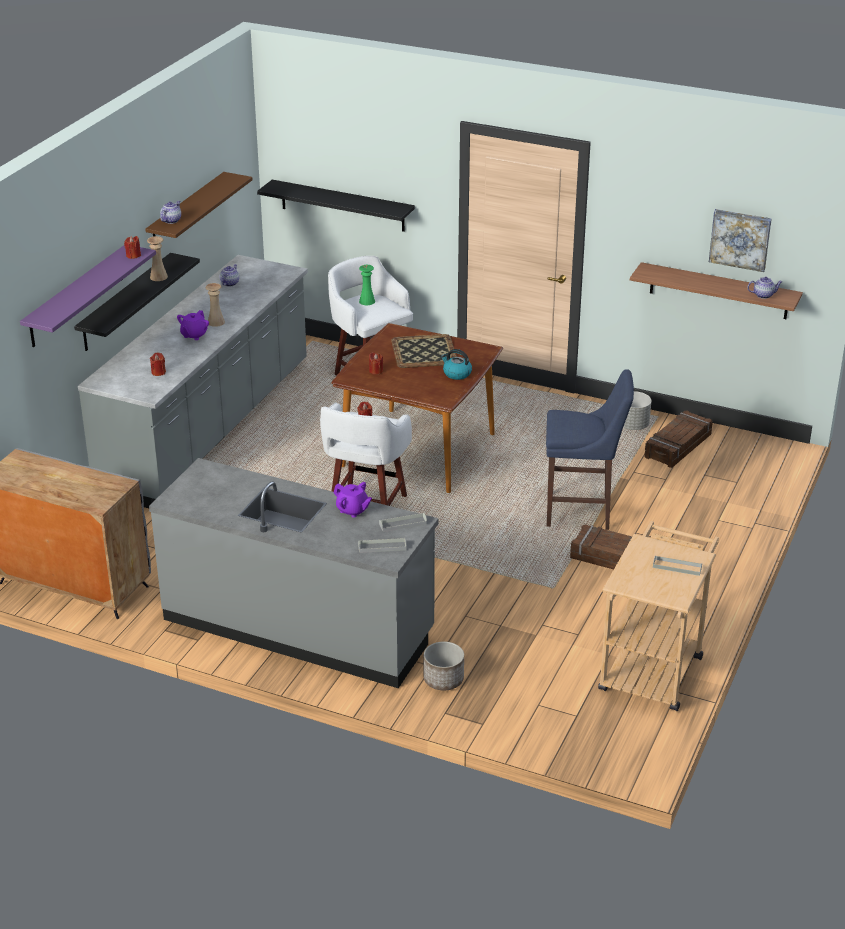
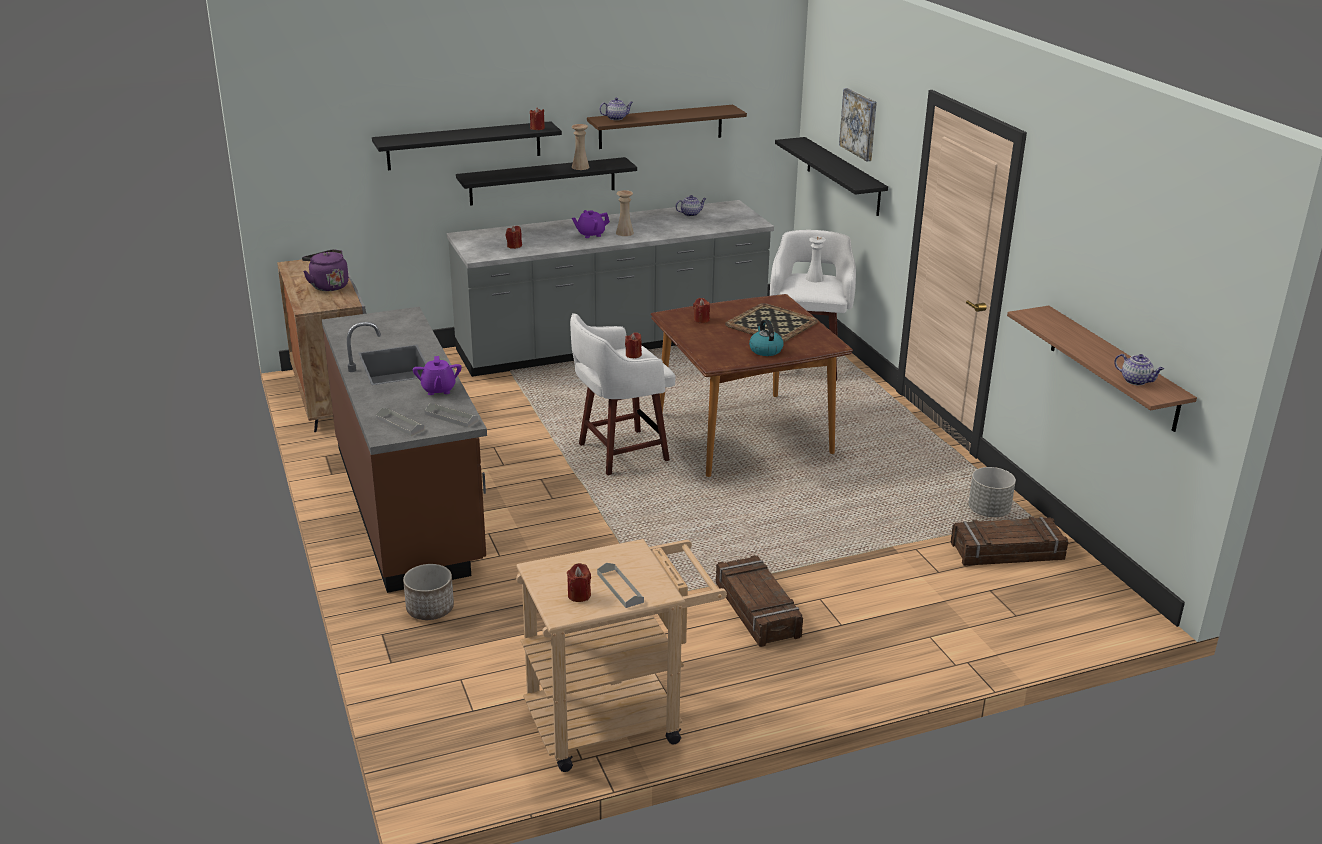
camera: 45 degrees right, 5 degrees down
(72, 478) = (328, 286): none -> purple kettle
(76, 296) = (464, 145): purple shelf -> black shelf
(299, 626) = (409, 505): grey counter -> brown counter
(367, 301) = (814, 279): green vase -> white vase
(582, 512) = (799, 554): blue stool -> none
(666, 584) = (579, 595): none -> red candle
(740, 239) = (1143, 299): picture -> picture (859, 124)

